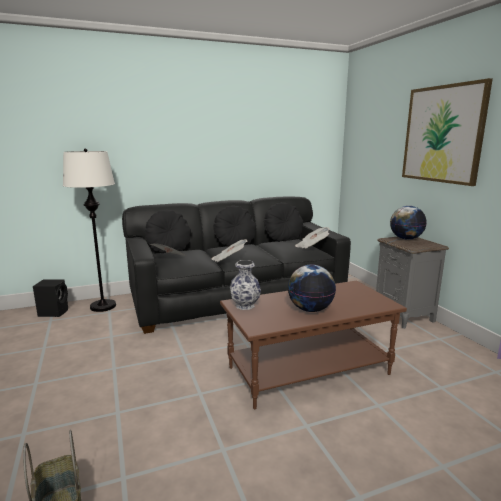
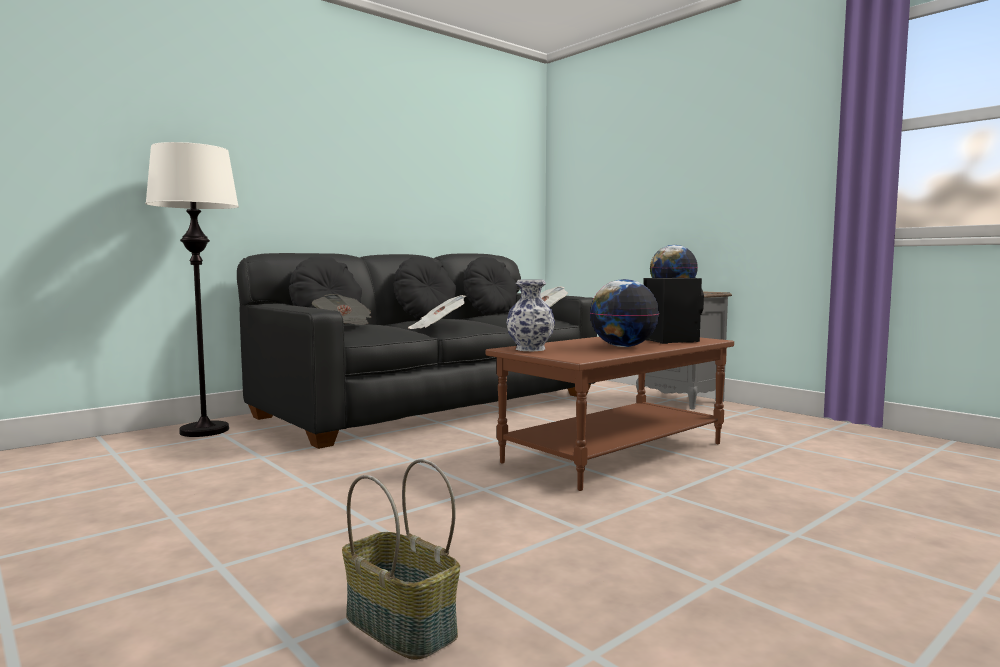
camera: 20 degrees left, 10 degrees down
(54, 312) = (110, 445): black speaker -> black speaker (670, 340)
(442, 134) = (704, 151): picture -> none

